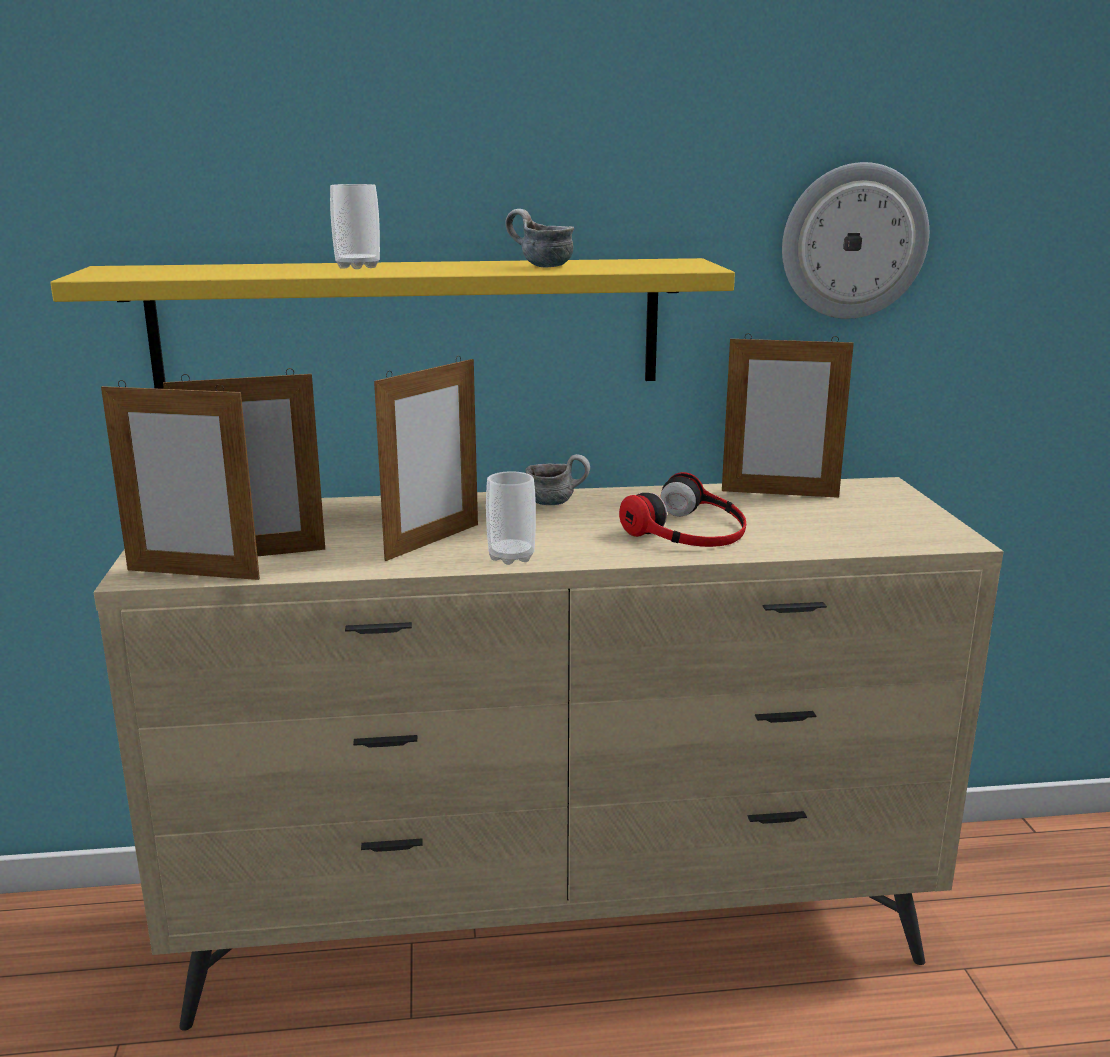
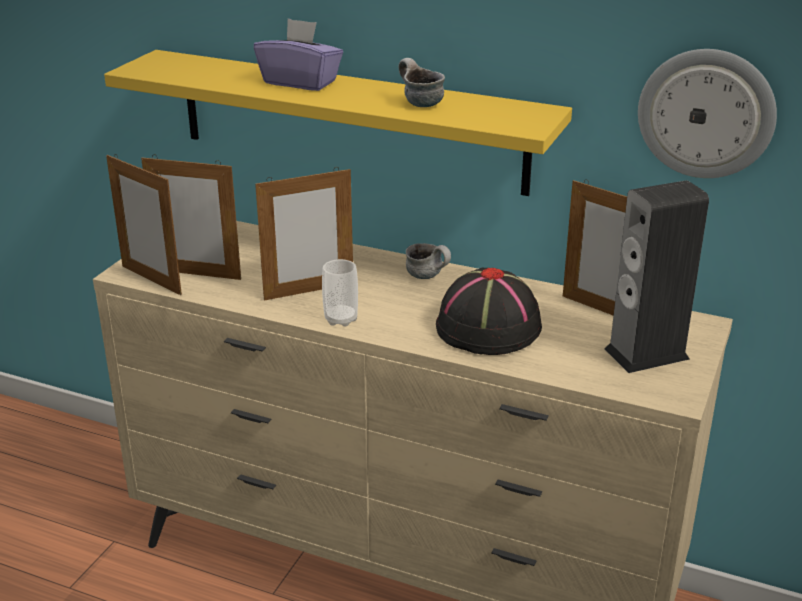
camera: 30 degrees right, 10 degrees up
(358, 267) = (300, 82): cup -> purple tissue box
(689, 529) = (488, 328): headphones -> black hat
(872, 515) = (646, 354): none -> speaker

